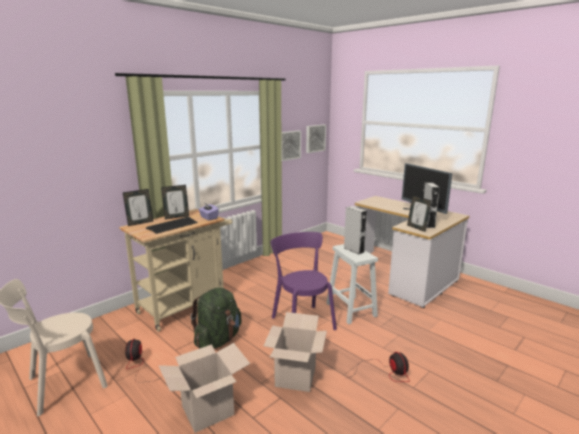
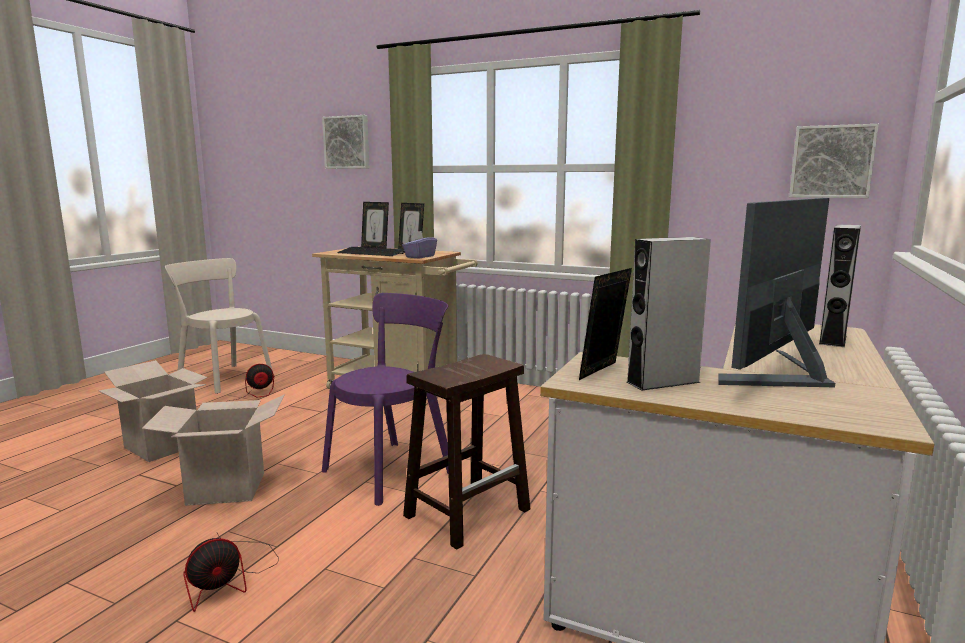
camera: 70 degrees right, 5 degrees down
(218, 339) = (317, 421): green backpack -> none
(289, 145) = (725, 172): picture -> picture (347, 142)
(350, 309) = (468, 512): white stool -> brown stool
(354, 250) = (475, 368): grey speaker -> grey speaker (833, 339)

